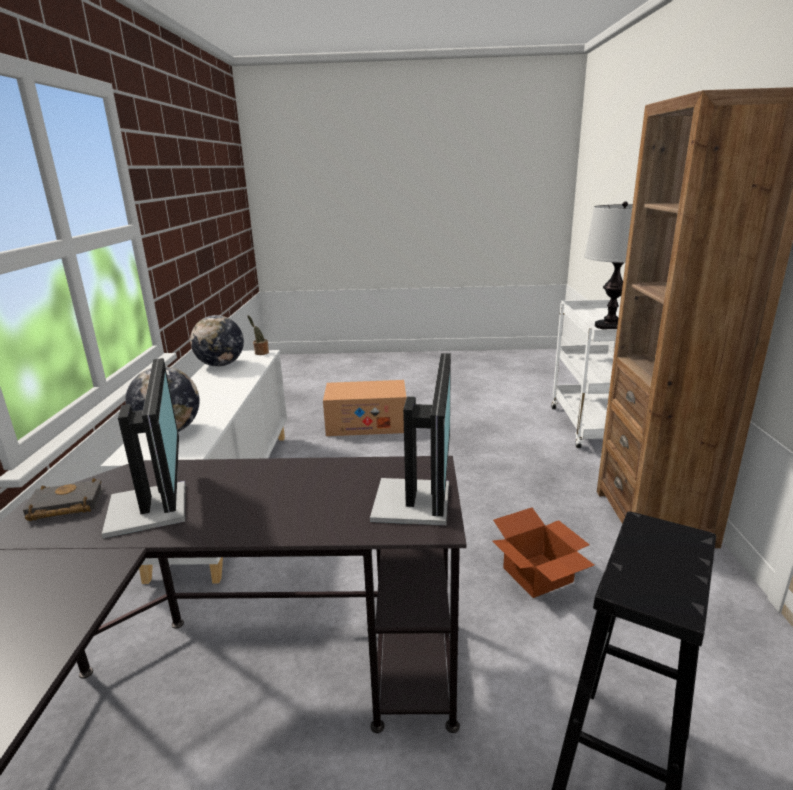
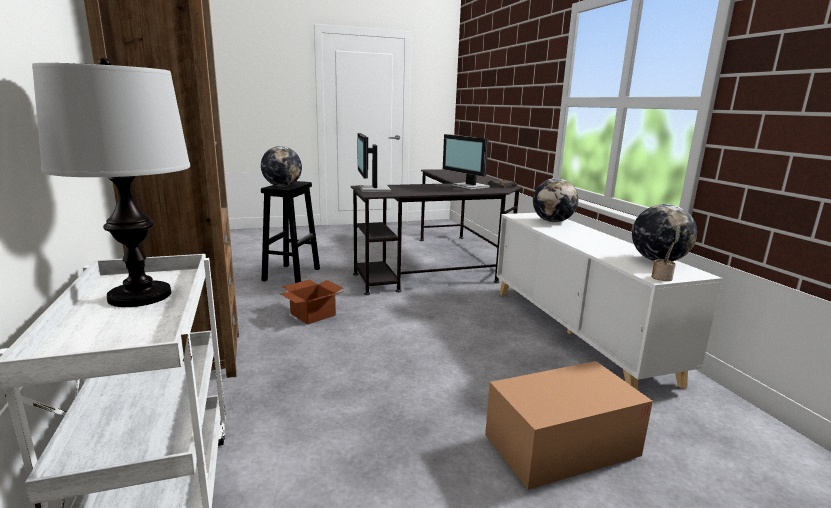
camera: 160 degrees right, 5 degrees down
(662, 541) = (282, 186): none -> globe

